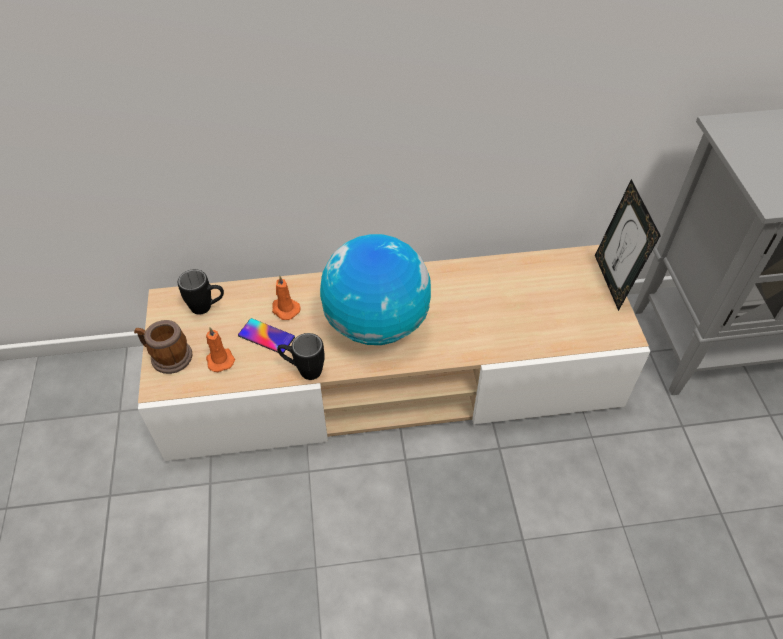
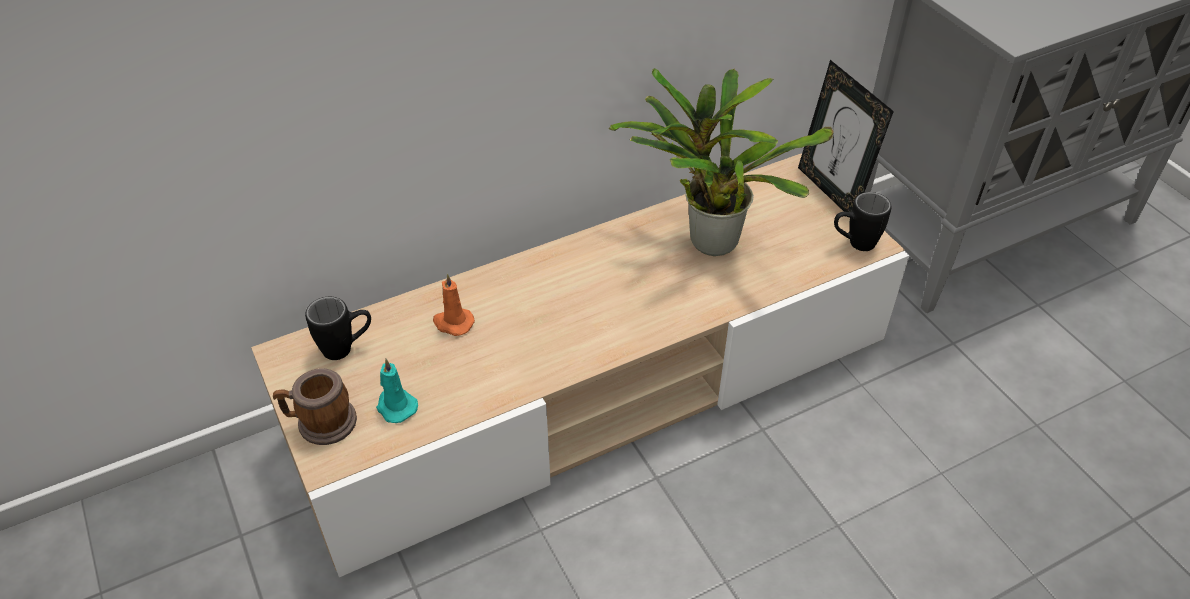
camera: 20 degrees left, 5 degrees down
(220, 359) = (395, 406): orange candle -> turquoise candle
(266, 336) = (445, 361): phone -> none
(303, 370) = (514, 388): black mug -> black mug (854, 244)
(376, 324) = (579, 310): globe -> none
(496, 295) = (707, 239): none -> potted plant

